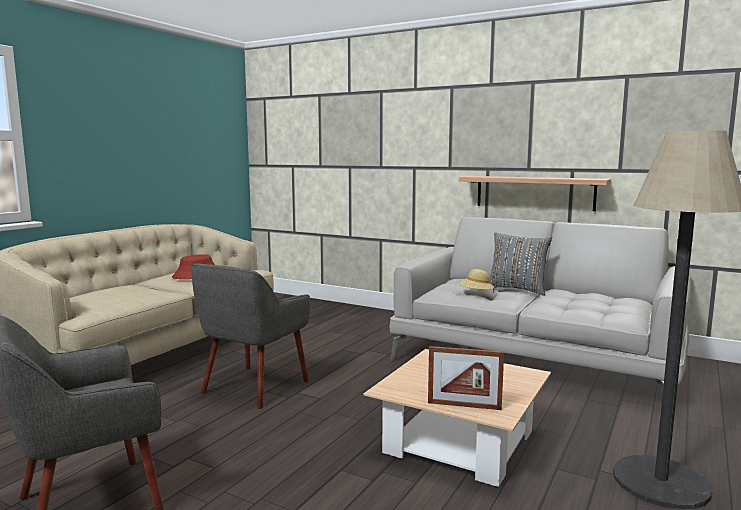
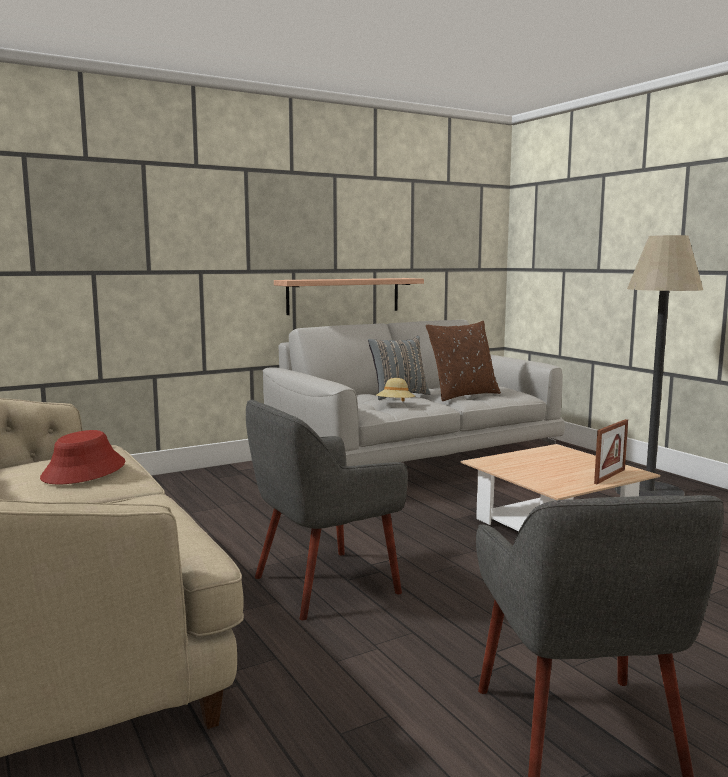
camera: 60 degrees left, 0 degrees up
(253, 387) = (323, 584): grey armchair -> grey armchair turned 90 degrees clockwise
(567, 303) = (462, 395): none -> brown pillow

